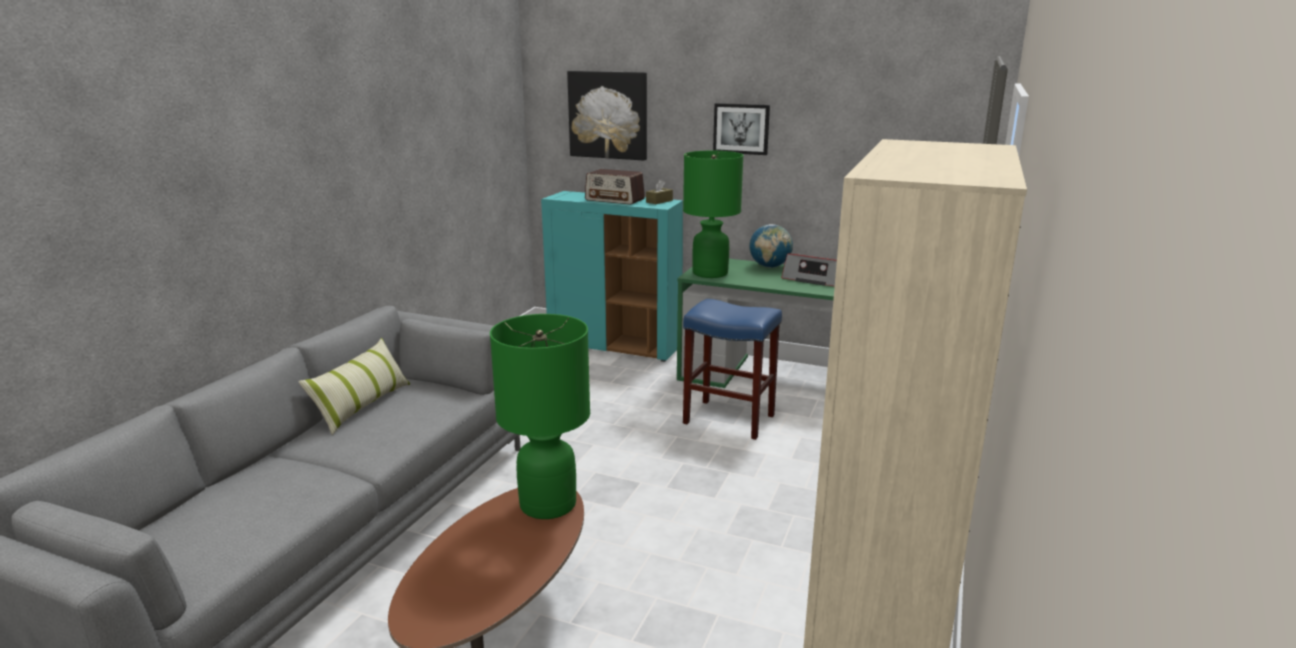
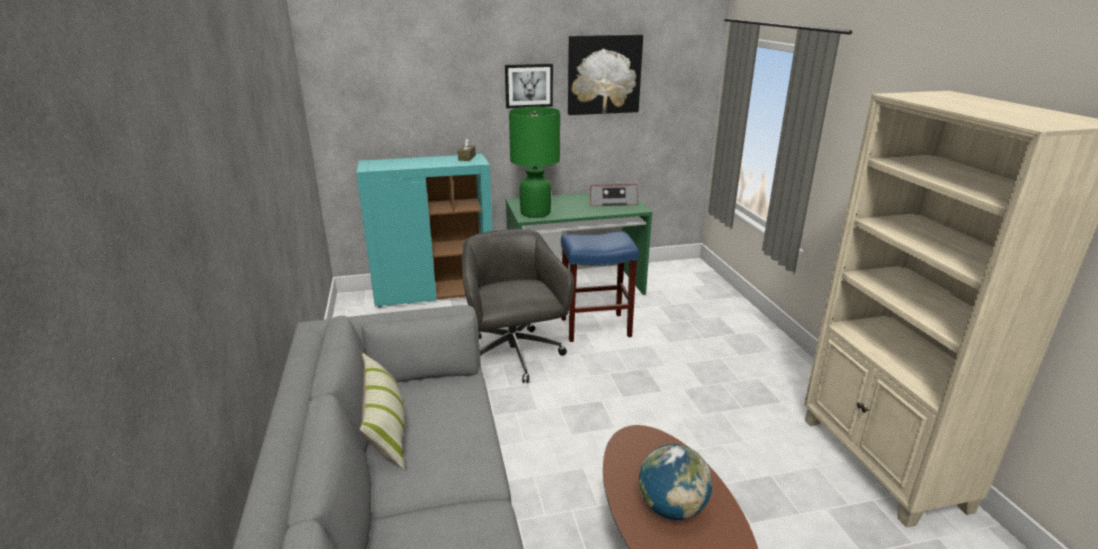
camera: 35 degrees left, 5 degrees up
(548, 504) = (649, 447): green table lamp -> none
(608, 115) = (399, 82): picture -> picture (604, 74)
(612, 418) = (514, 356): none -> grey office chair
(615, 200) = (427, 162): radio -> none
(769, 266) = (566, 198): globe -> globe (672, 508)

